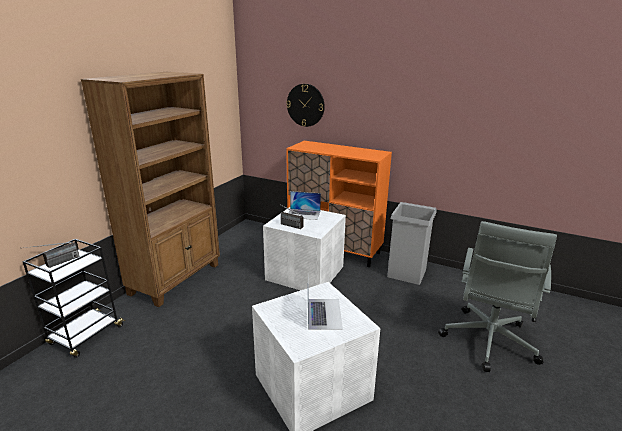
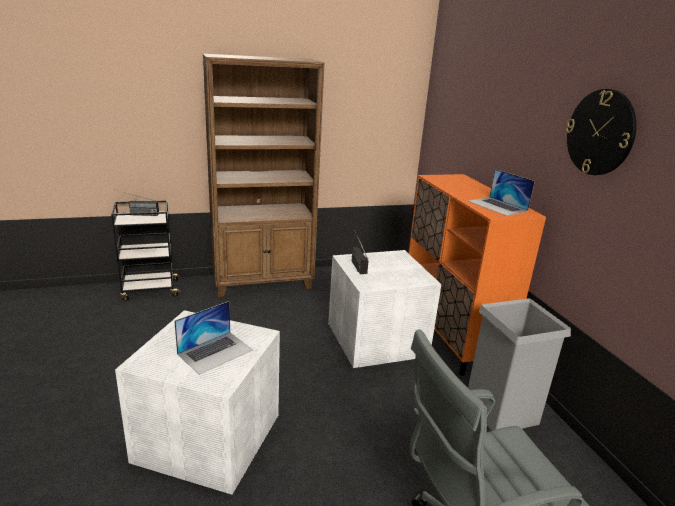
camera: 45 degrees right, 0 degrees up
(303, 214) = (394, 263): laptop -> laptop (497, 206)
(305, 105) = (475, 125): wall clock -> wall clock (600, 132)

